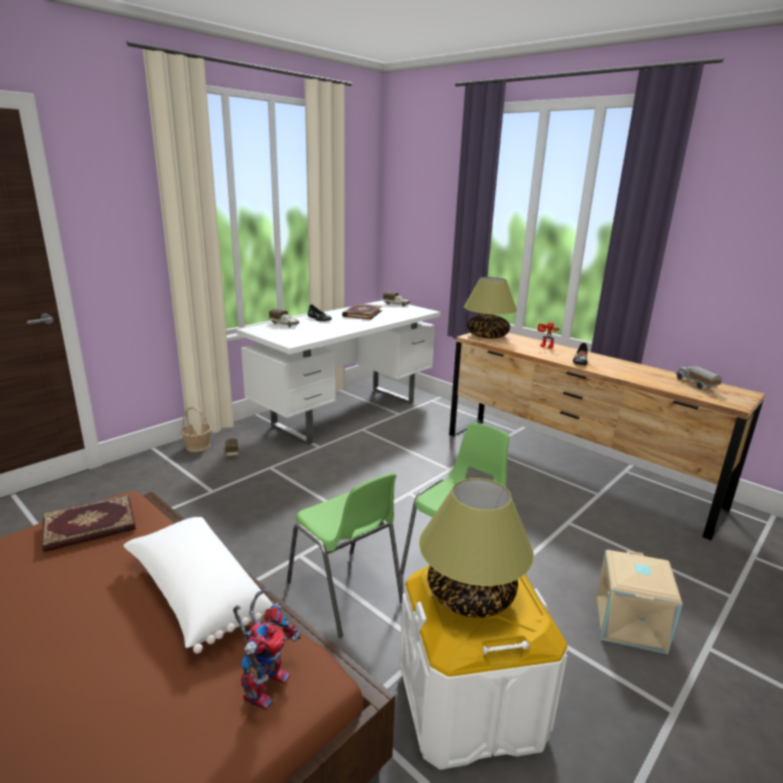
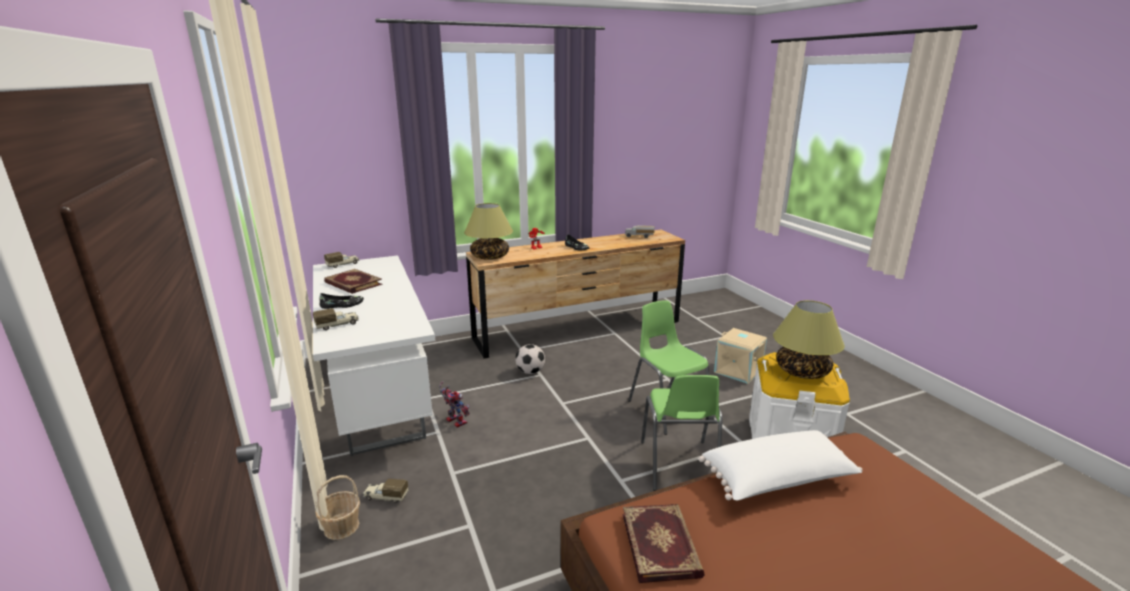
camera: 65 degrees left, 0 degrees up
(266, 683) = (867, 458): toy robot -> toy robot (454, 421)
(345, 592) = (678, 466): green chair -> green chair turned 105 degrees clockwise
(449, 462) = (530, 372): none -> football

